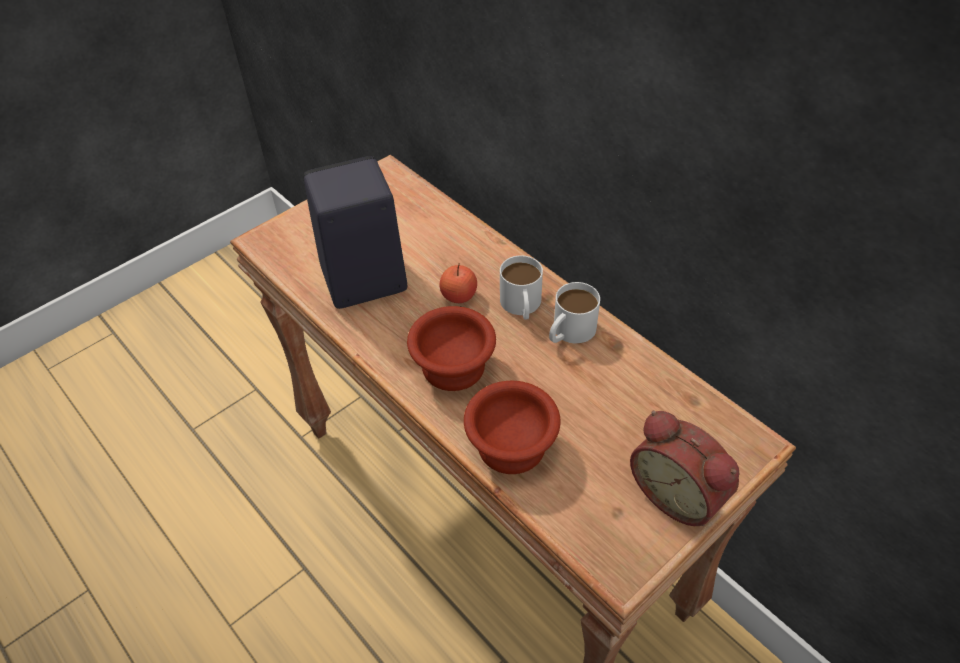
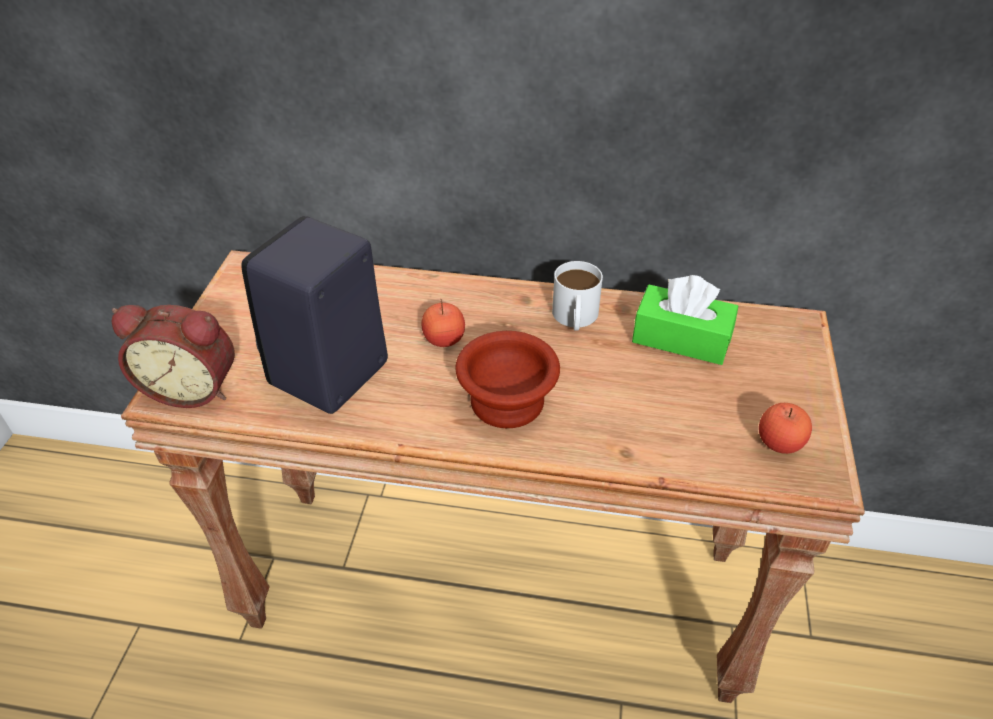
camera: 40 degrees left, 5 degrees down
(509, 447) = (632, 438): brown bowl -> none
(521, 306) = (511, 319): white mug -> none
(617, 523) = (779, 442): none -> apple
(634, 396) = (681, 338): none -> green tissue box
(679, 493) = (794, 391): alarm clock -> alarm clock (193, 387)

